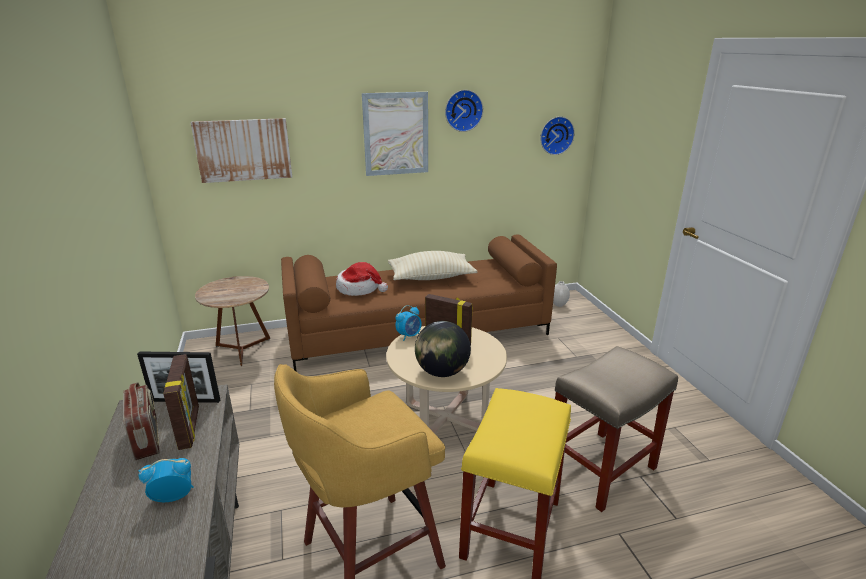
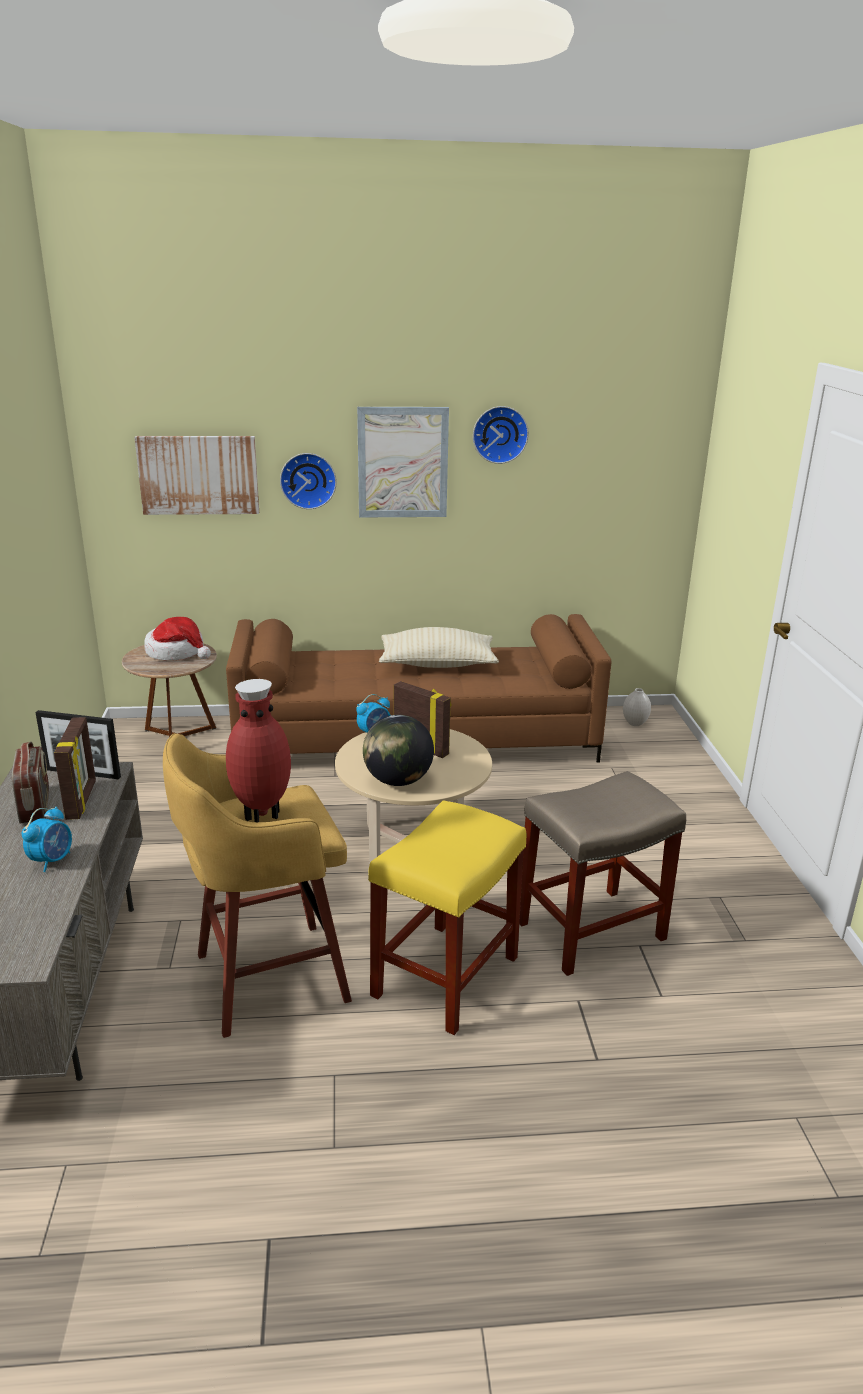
camera: 10 degrees right, 0 degrees up
(173, 496) = (52, 860): alarm clock -> alarm clock turned 120 degrees clockwise
(359, 288) = (334, 670): hat -> hat (177, 652)
(364, 426) = (262, 814): none -> red vase
(556, 135) = (640, 474): wall clock -> wall clock (308, 480)

